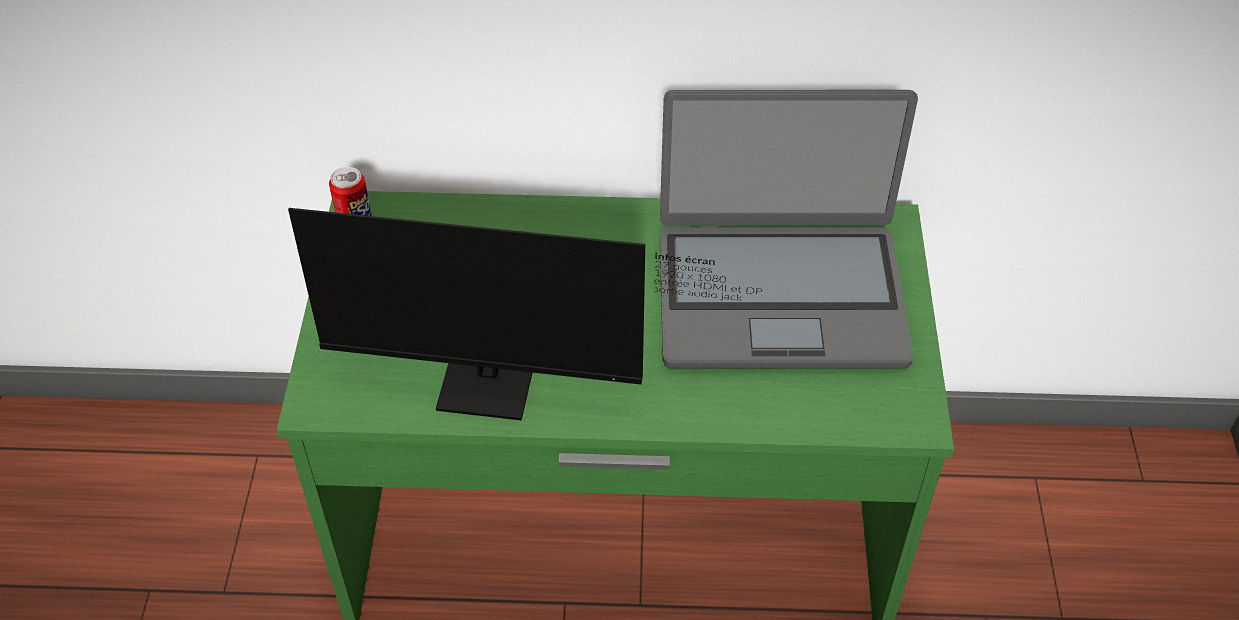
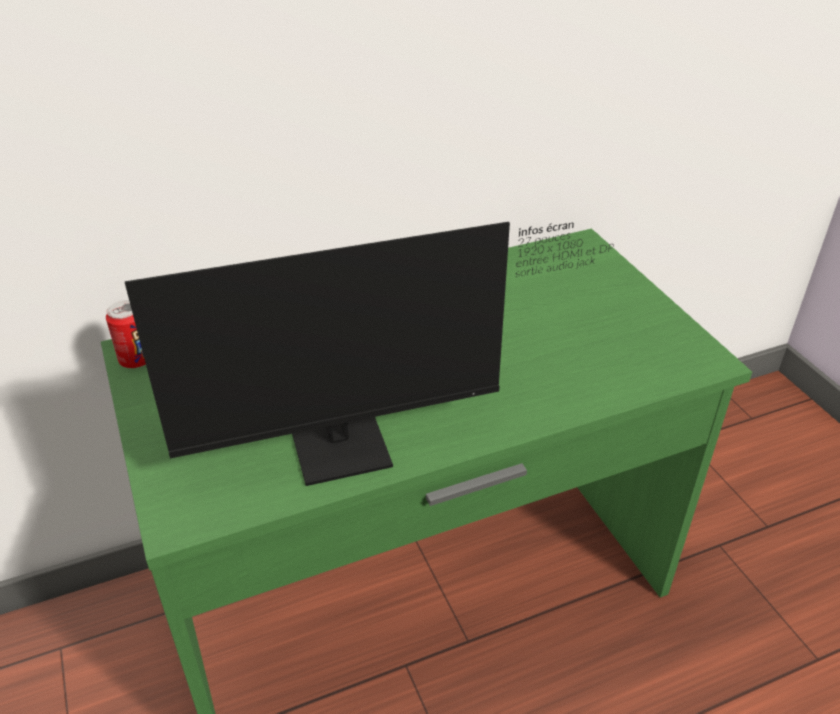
camera: 25 degrees left, 10 degrees down
(780, 295) = (541, 310): laptop -> none

